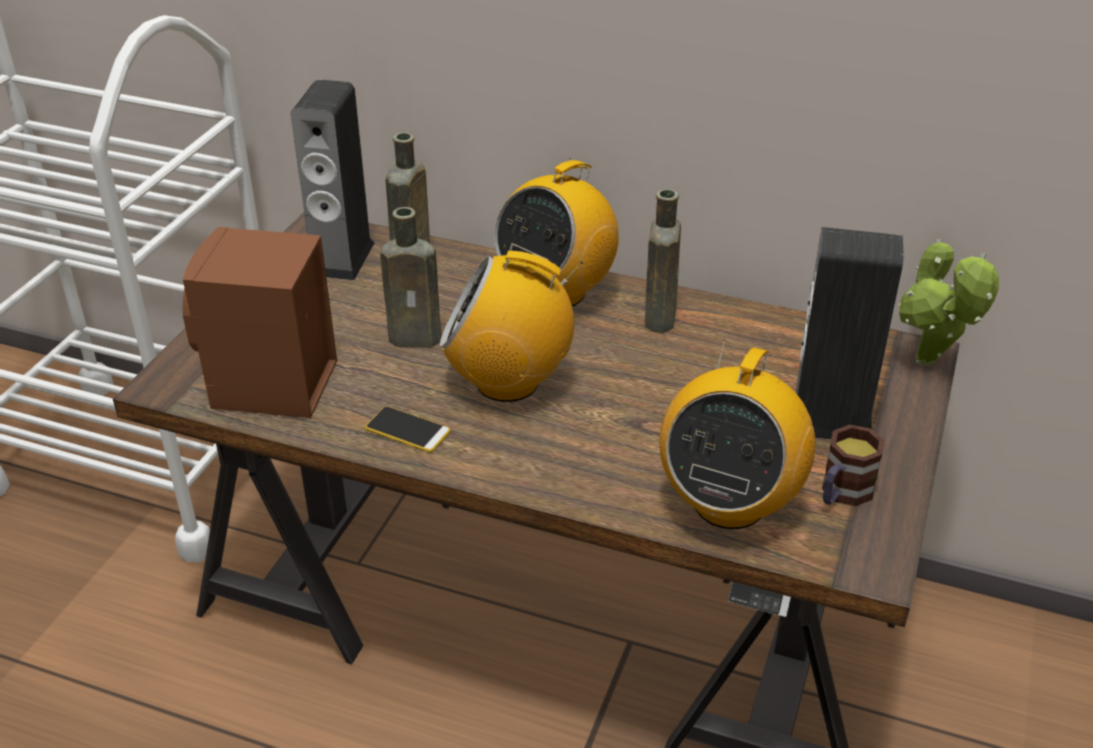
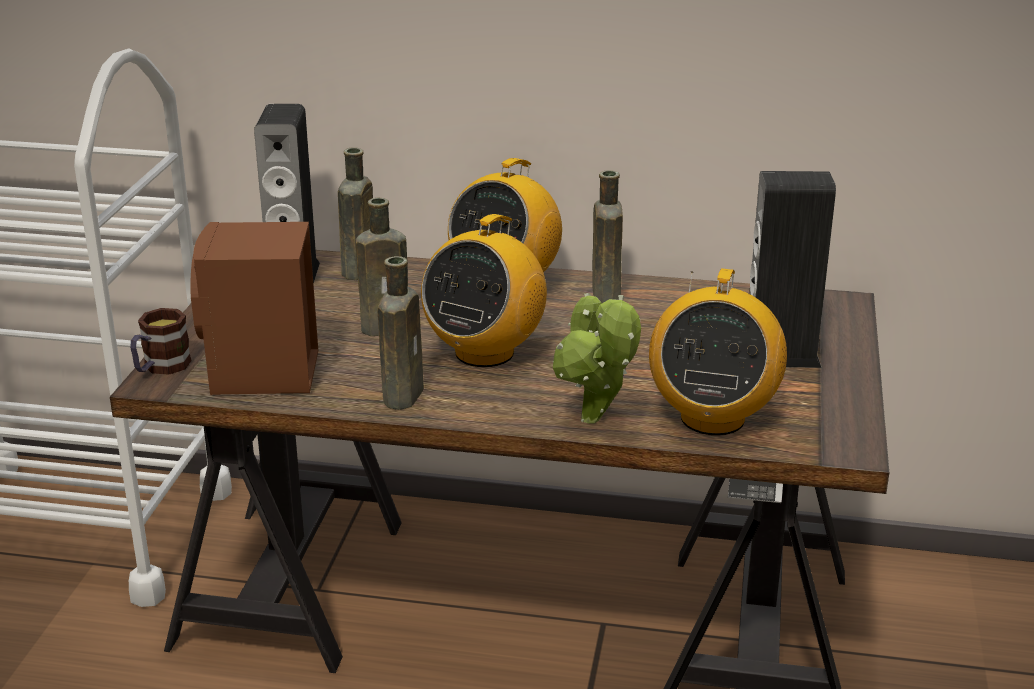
camera: 10 degrees left, 10 degrees down
(407, 430) = (404, 394): phone -> brown bottle
(508, 382) = (484, 352): radio -> radio turned 60 degrees counterclockwise
(842, 493) = (807, 402): mug -> mug (160, 368)
(929, 364) = (852, 309): potted plant -> potted plant (594, 422)

